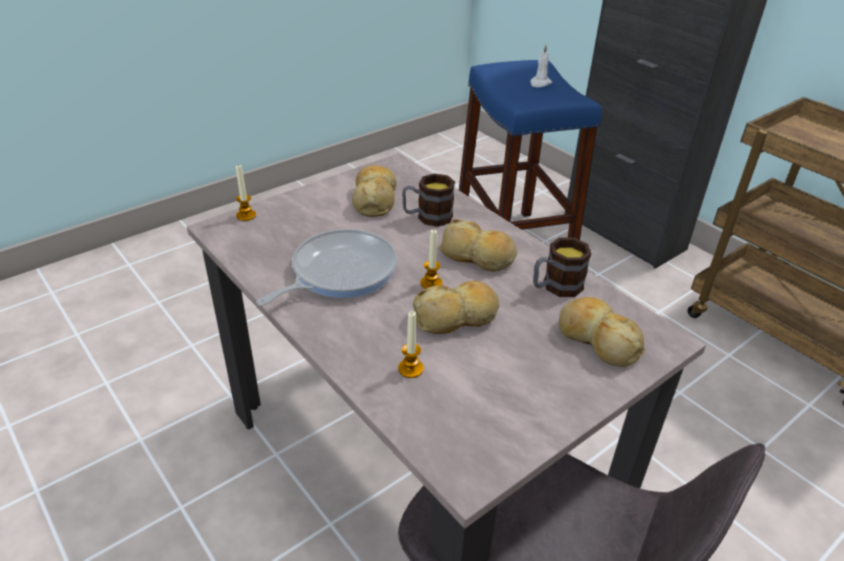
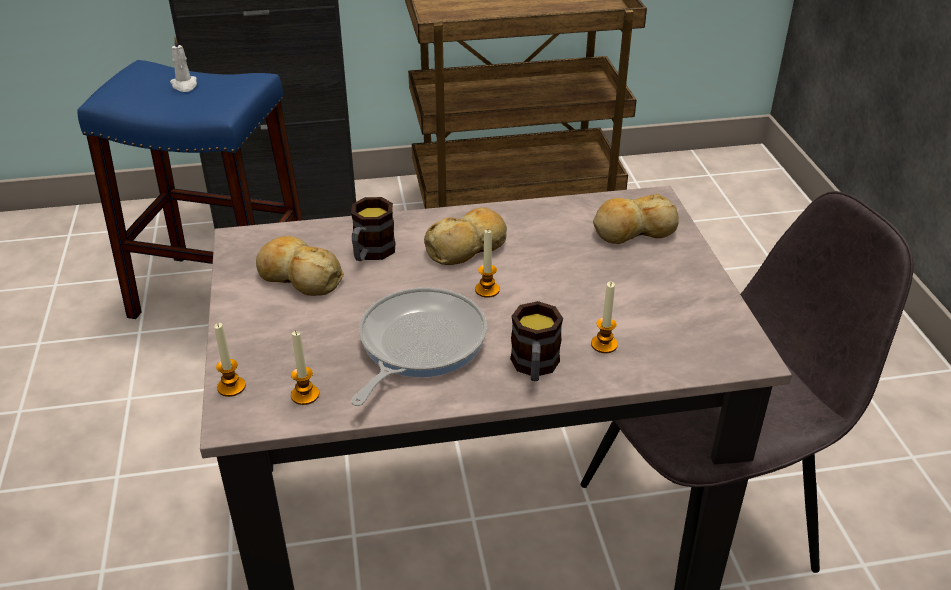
camera: 60 degrees left, 0 degrees up
(255, 244) = (305, 395): none -> candle
(339, 272) = (418, 345): frying pan -> frying pan turned 45 degrees clockwise
(456, 317) = (550, 293): bread -> none
(555, 287) = (549, 222): mug -> mug (534, 367)

